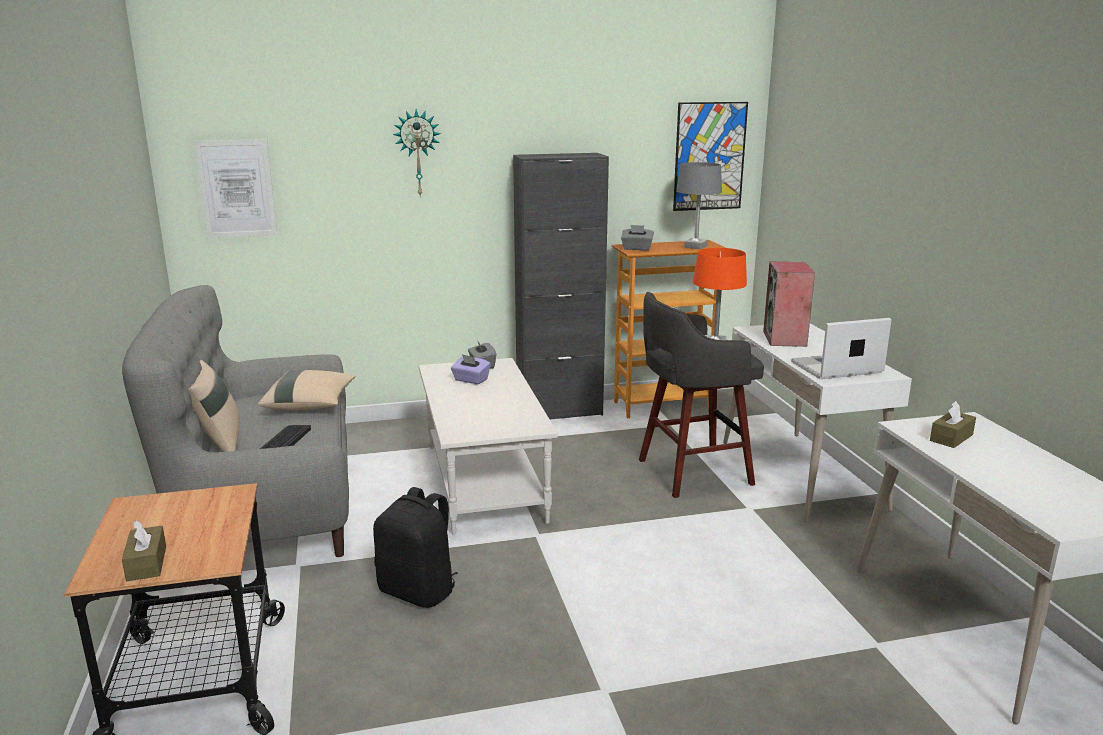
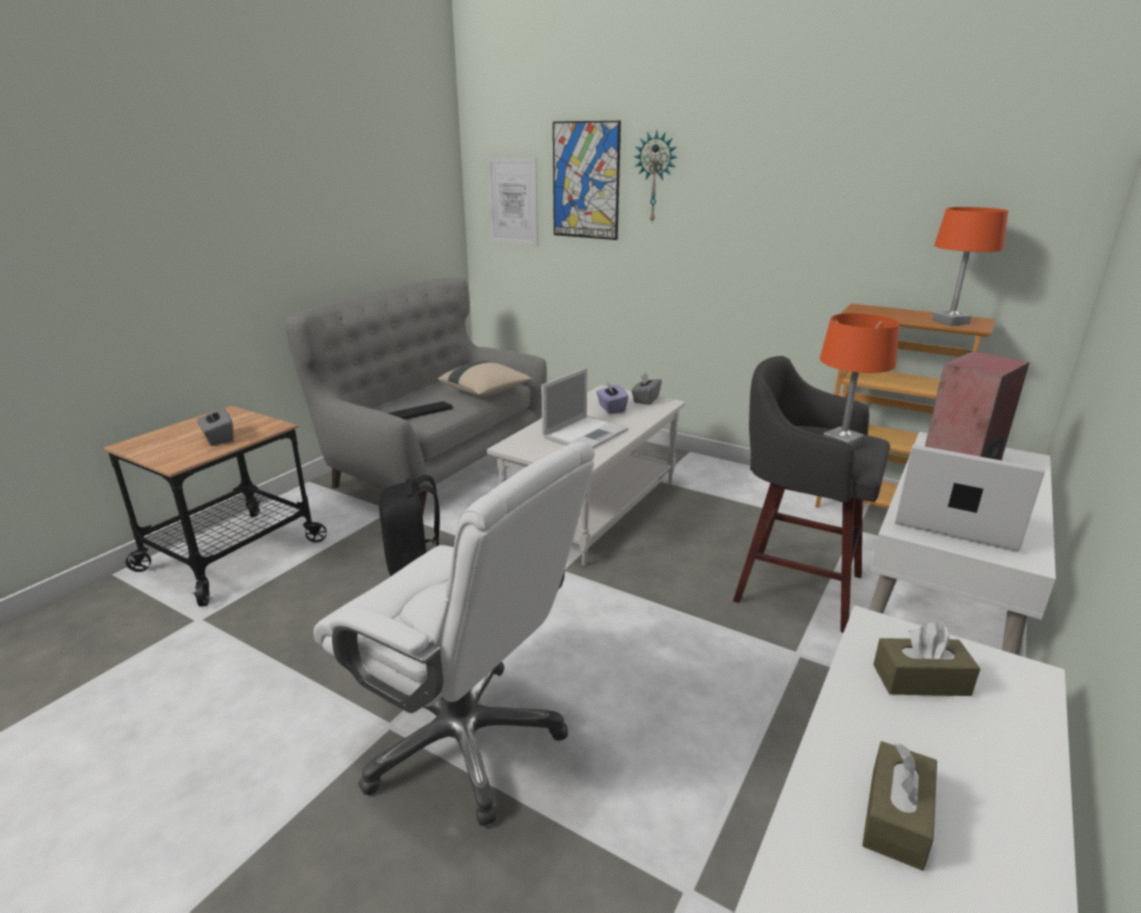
camera: 45 degrees right, 5 degrees up
(146, 563) = (156, 448): brown tissue box -> brown tissue box (896, 817)
(219, 445) = (391, 401): beige pillow -> none
(493, 404) = (586, 433): none -> laptop
(559, 412) = (756, 476): black cabinet -> none
(637, 248) = (867, 311): grey tissue box -> grey tissue box (218, 438)
(663, 663) = (464, 739): none -> white office chair
(695, 246) = (950, 322): grey table lamp -> orange table lamp
(709, 156) = (1021, 203): picture -> picture (585, 181)

